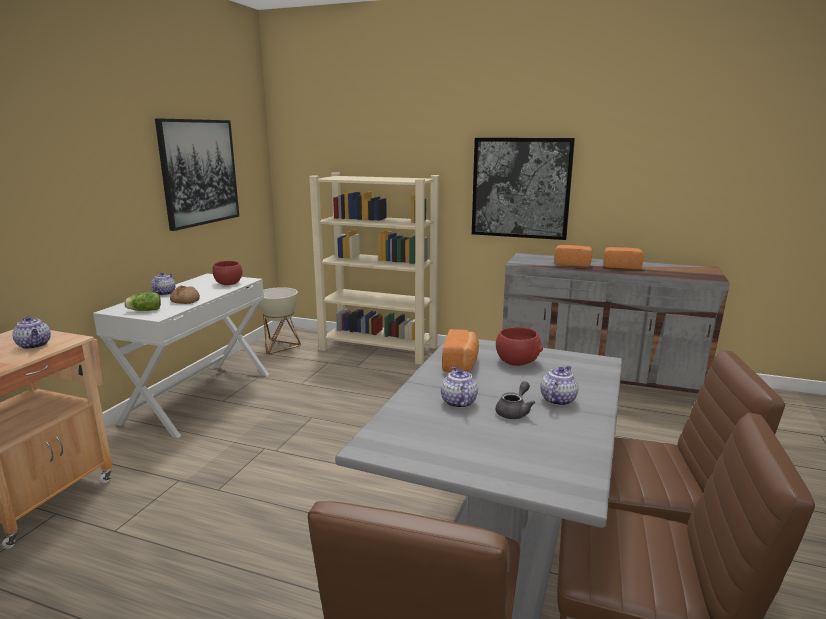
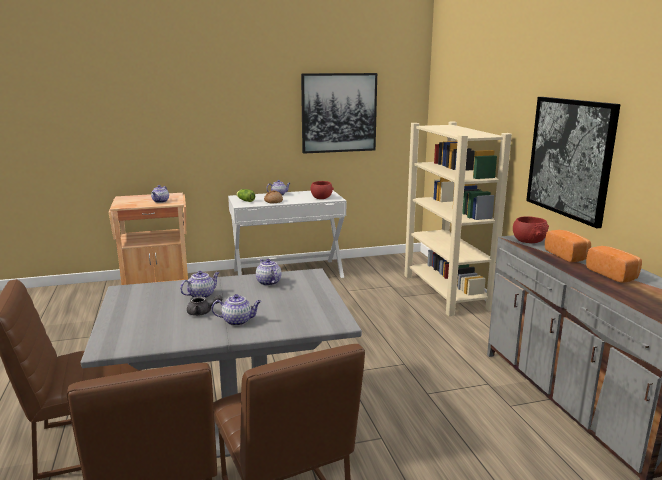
camera: 55 degrees right, 0 degrees up
(281, 346) = (387, 264): planter -> none
(461, 363) = (268, 282): bread -> teapot
(517, 361) = (296, 296): red bowl -> red bowl (529, 241)

